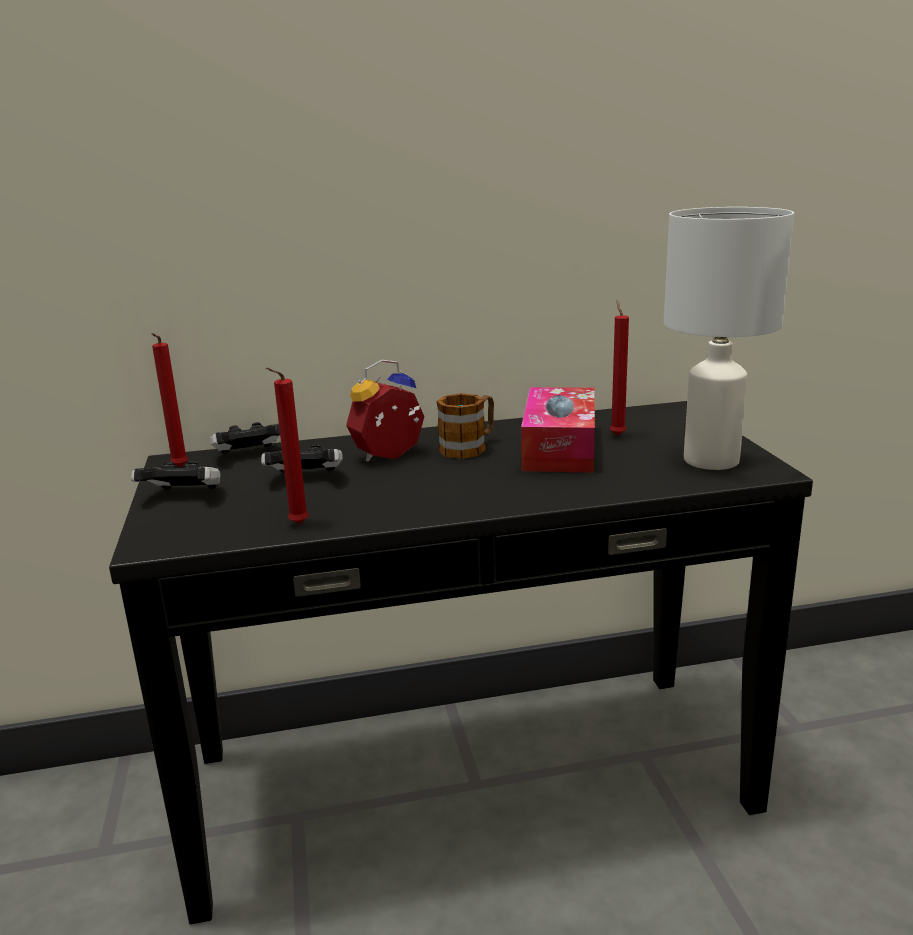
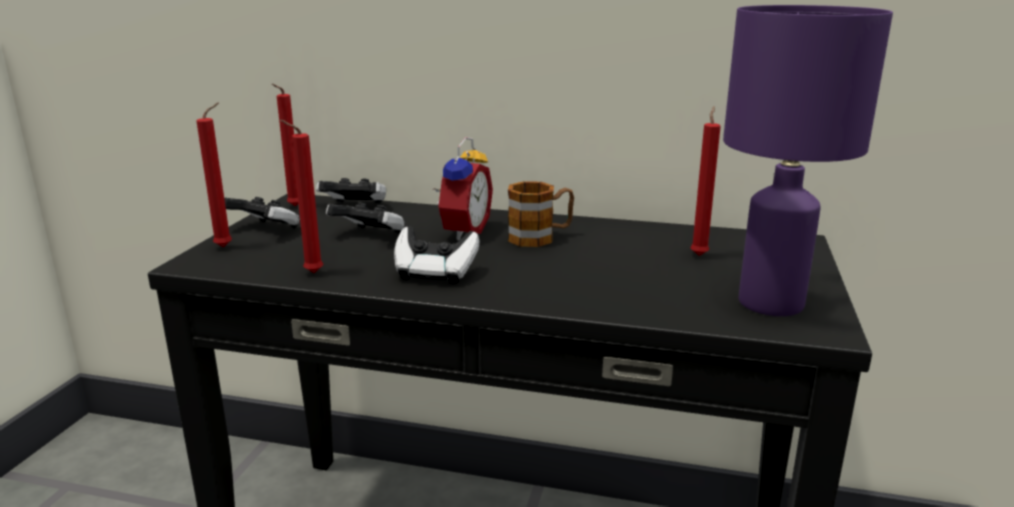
camera: 25 degrees right, 0 degrees up
(164, 521) = (226, 246): none -> red candle
(391, 456) = (462, 231): alarm clock -> alarm clock turned 120 degrees clockwise
(418, 498) = (435, 273): none -> game controller
(559, 447) = (624, 255): tissue box -> none
(713, 460) = (772, 303): white table lamp -> purple table lamp

